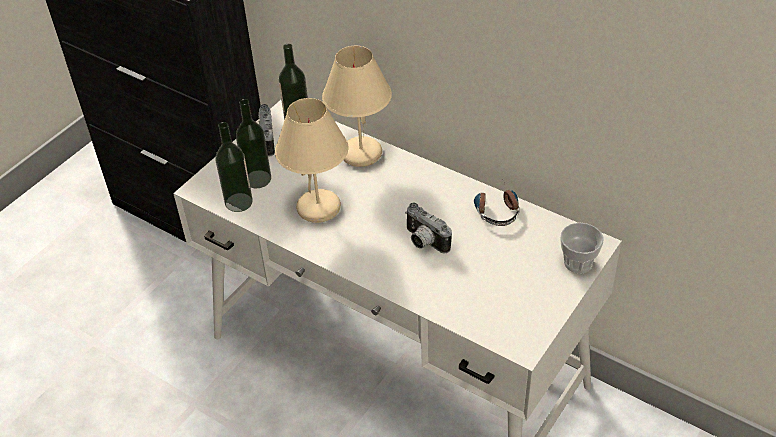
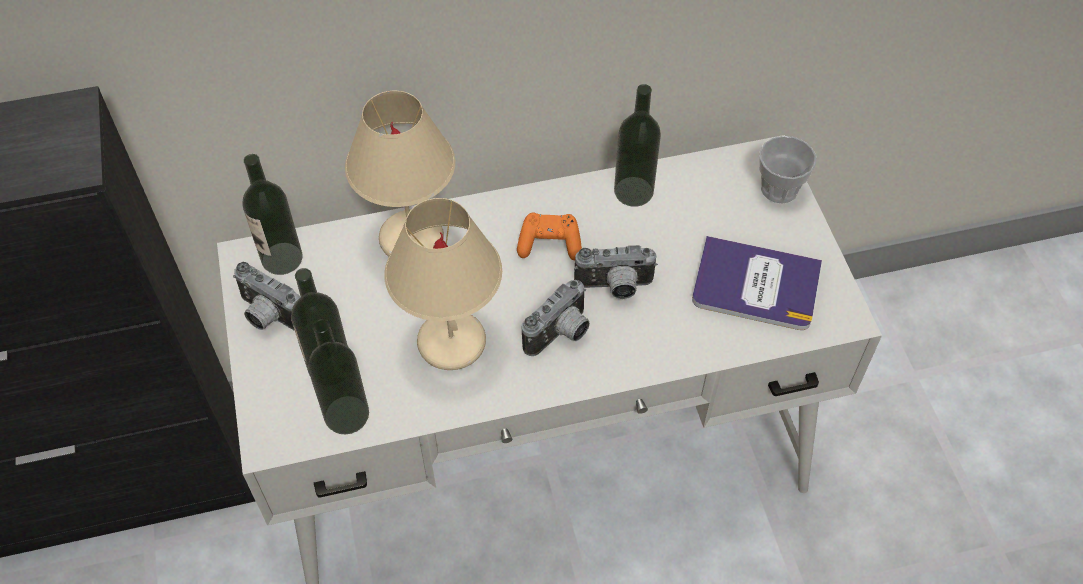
camera: 50 degrees left, 10 degrees up
(370, 242) = (561, 334): none -> camera
(420, 201) = (550, 244): none -> orange game controller
(495, 208) = (633, 191): headphones -> bottle
(497, 295) = (756, 285): none -> book

